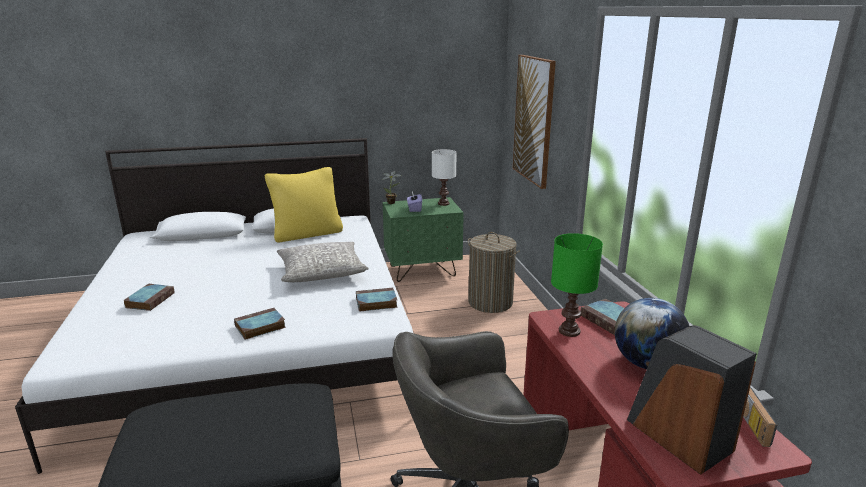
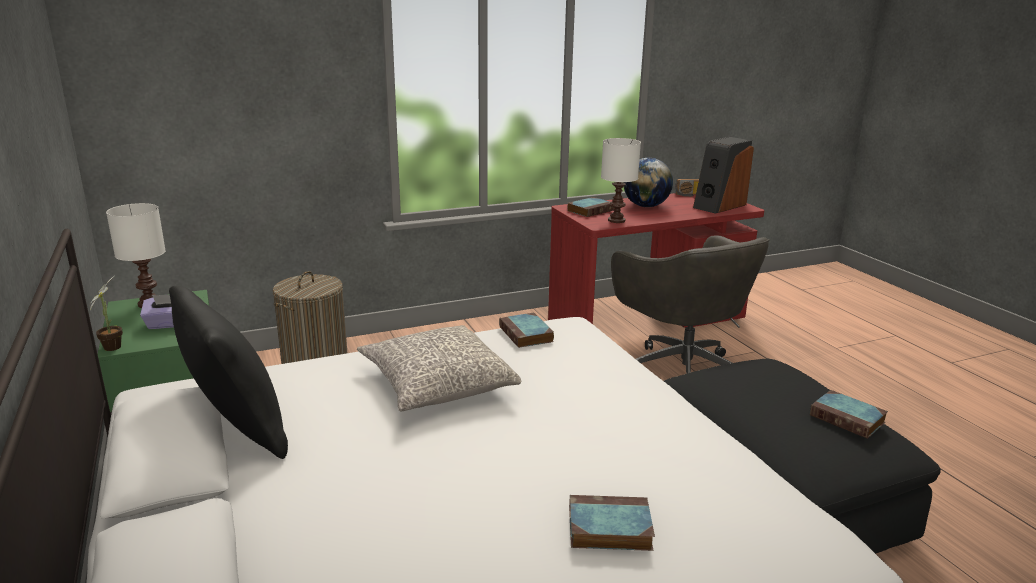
camera: 100 degrees left, 0 degrees up
(259, 327) = (629, 398): book -> book (848, 419)
(307, 234) = (237, 431): yellow pillow -> black pillow
(534, 120) = (225, 111): picture -> none
(569, 330) = (615, 220): green table lamp -> white table lamp

